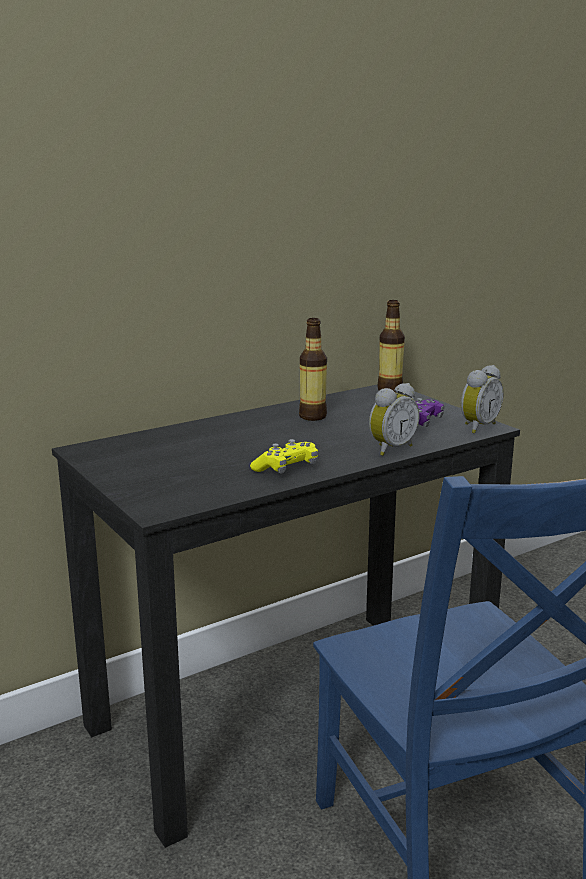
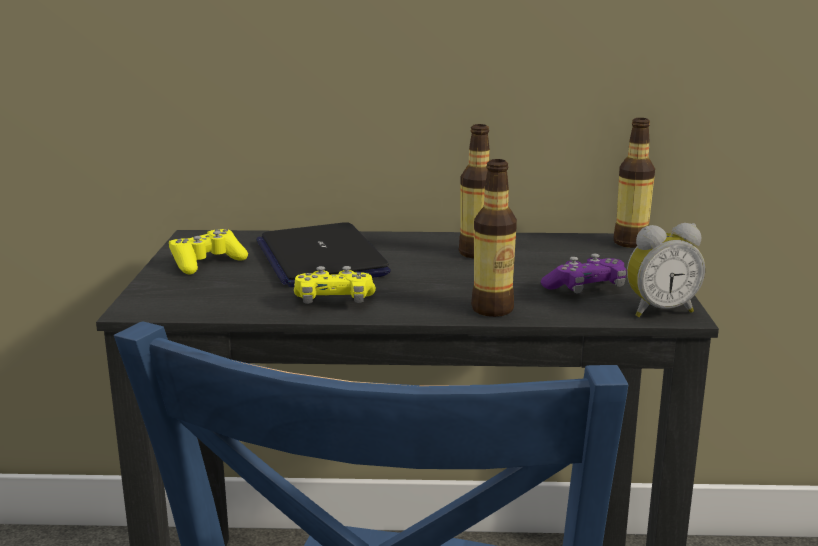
camera: 35 degrees right, 0 degrees up
(136, 466) = (206, 263): none -> yellow game controller
(215, 443) = (320, 258): none -> laptop
(390, 449) = (492, 309): alarm clock -> bottle

